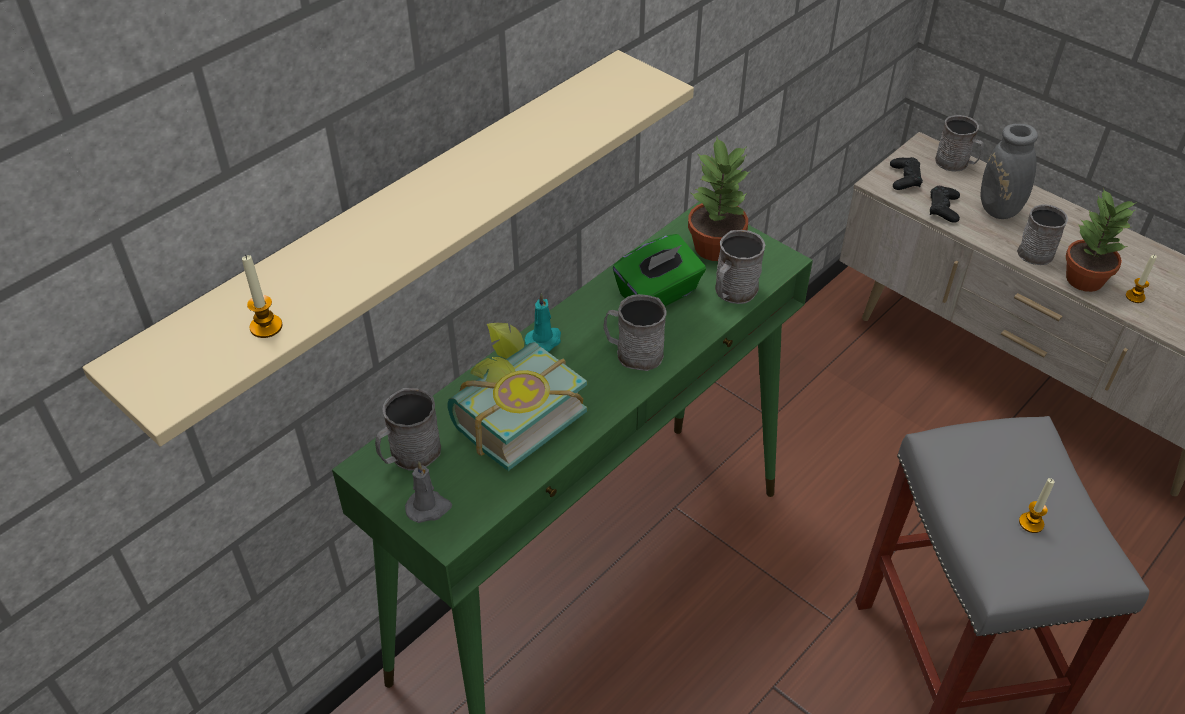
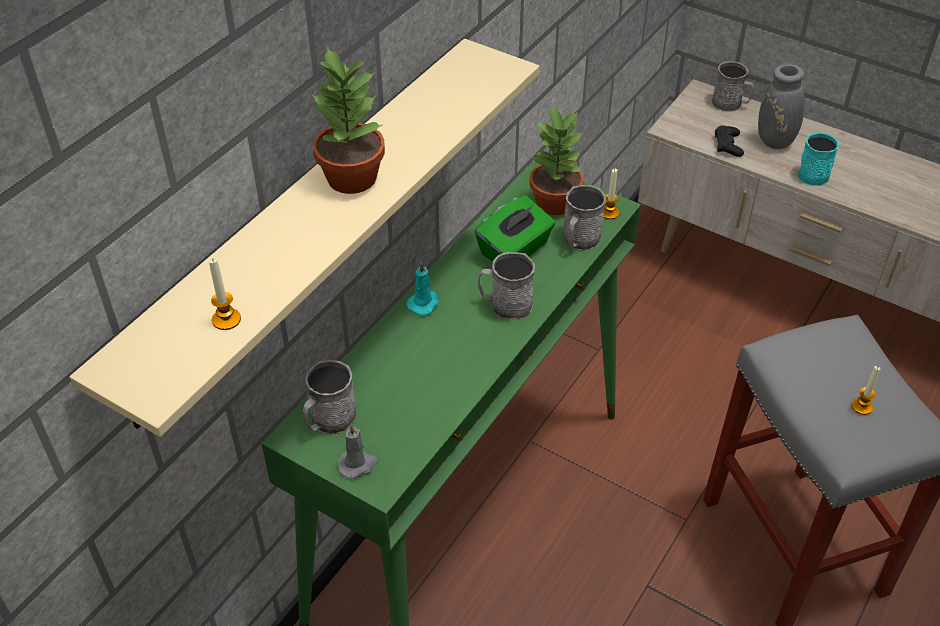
camera: 10 degrees left, 0 degrees up
(510, 415) = (410, 373): book -> none
(904, 178) = (689, 122): black game controller -> none
(1038, 251) = (815, 173): grey mug -> turquoise mug
(1083, 279) = (857, 193): potted plant -> potted plant (350, 177)
(1135, 296) = (902, 203): candle -> candle (609, 213)

